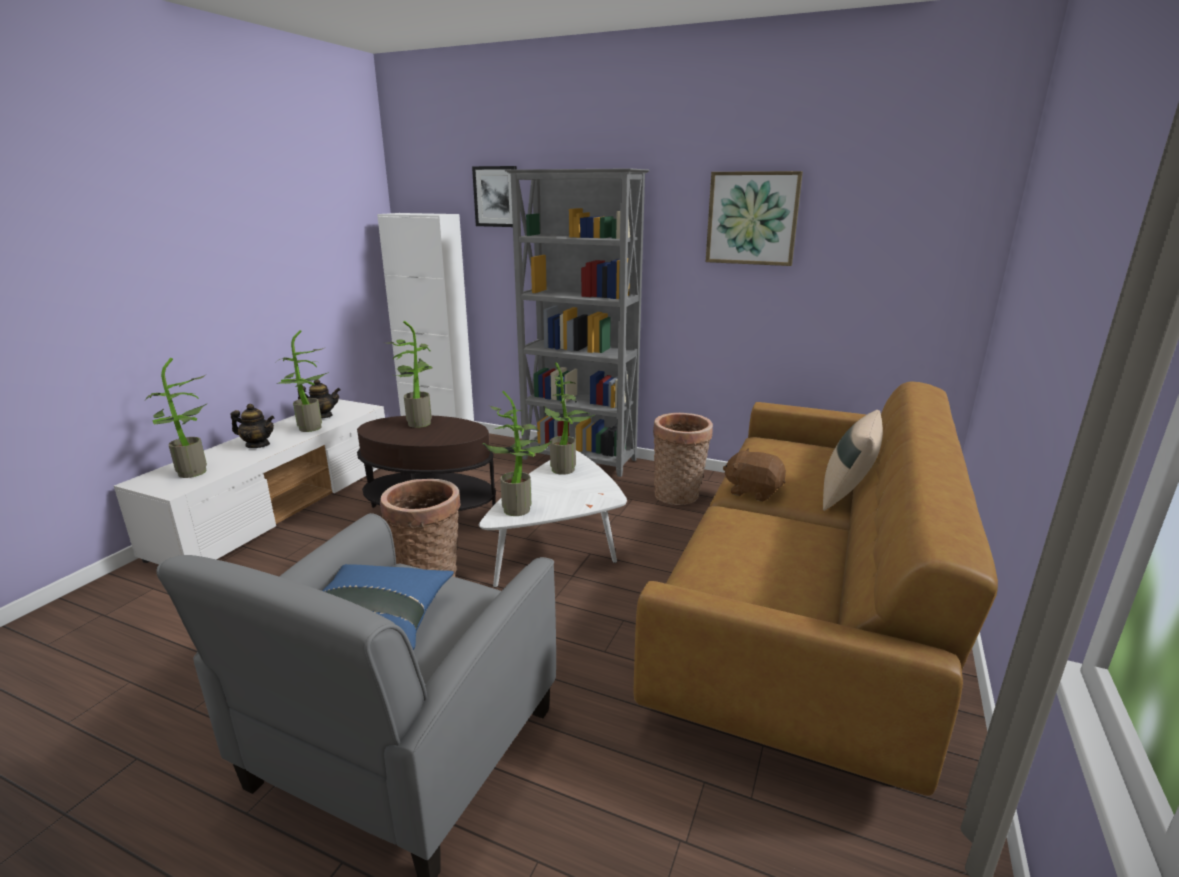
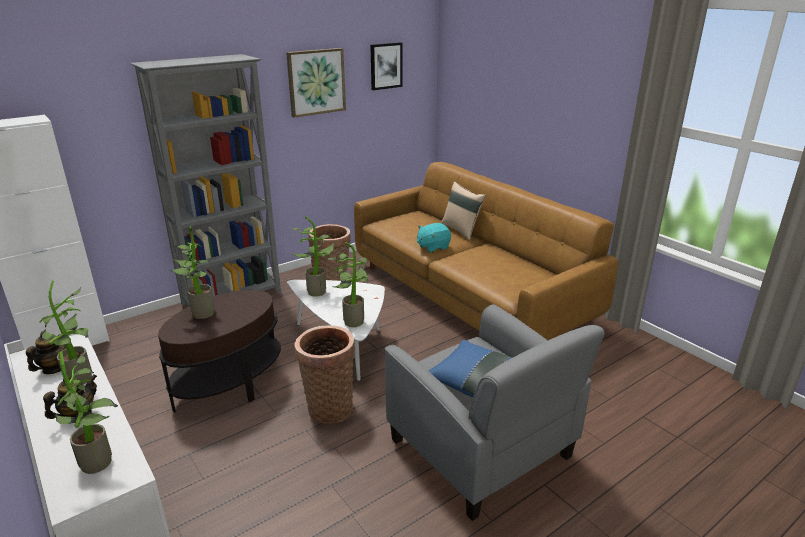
camera: 60 degrees left, 5 degrees up
(496, 196) = (89, 91): picture -> picture (386, 66)
(753, 491) = (433, 247): brown plush toy -> turquoise plush toy

